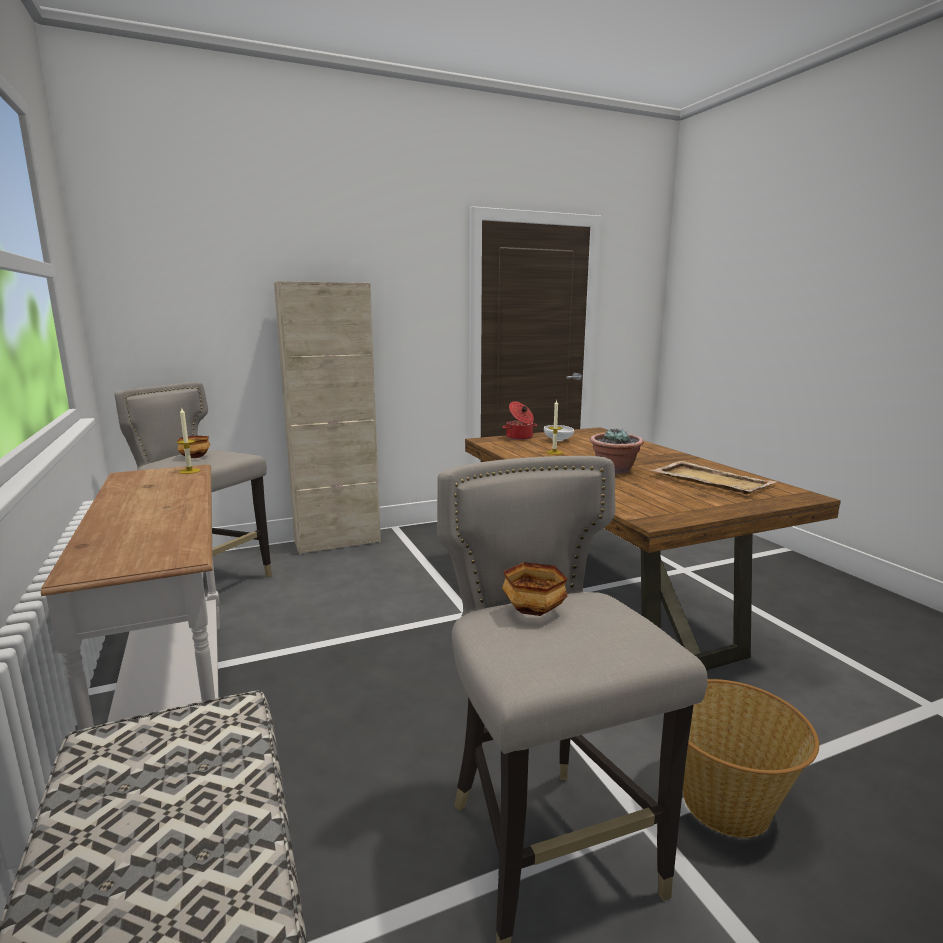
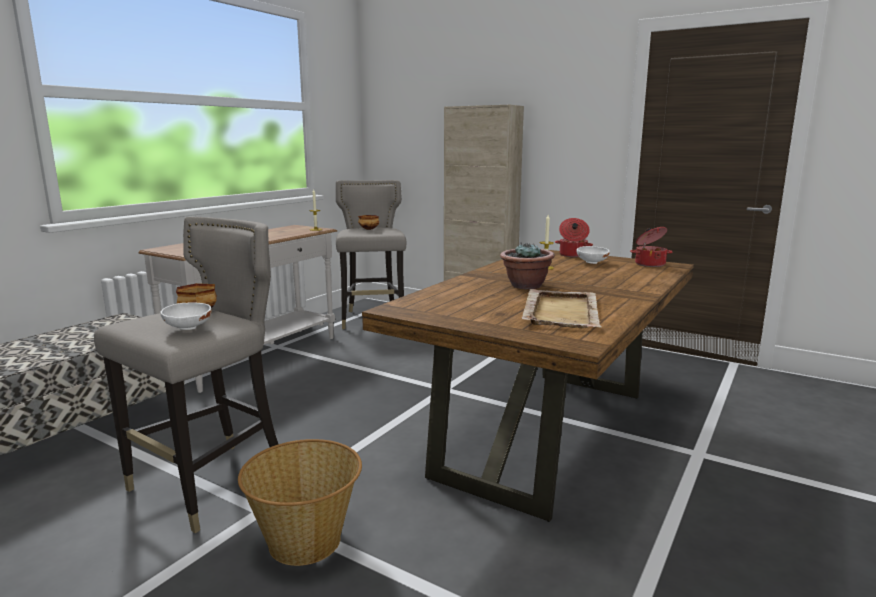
camera: 55 degrees right, 0 degrees up
(585, 433) = (649, 264): none -> cooking pot
(618, 629) = (188, 329): none -> white bowl

